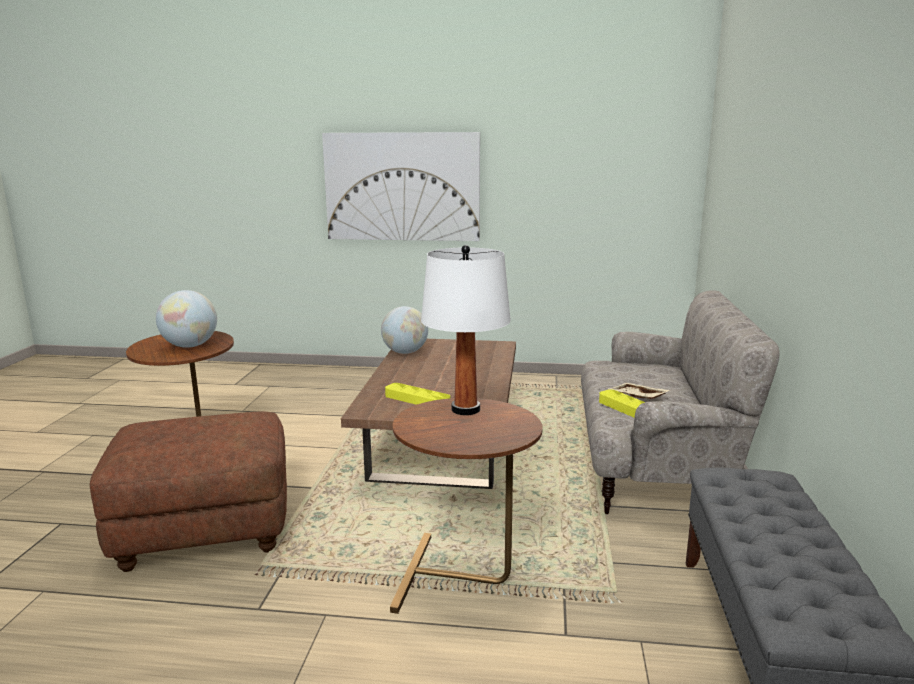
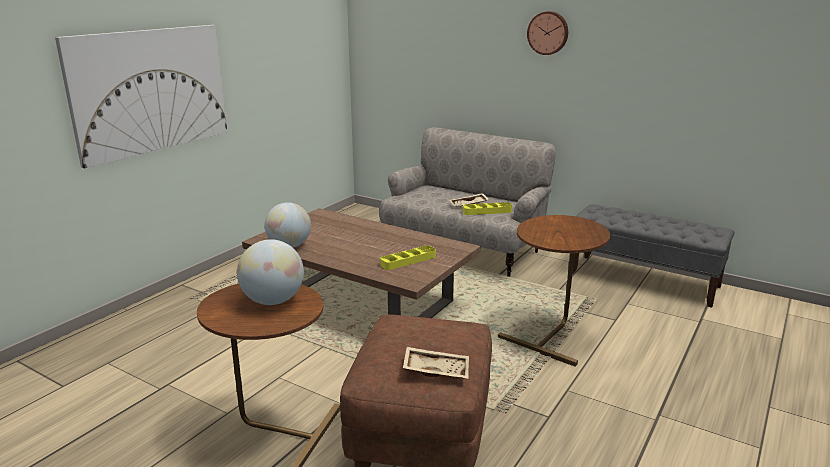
camera: 65 degrees left, 5 degrees up
(144, 446) = (436, 369): none -> beige tray
(465, 409) = (540, 227): white table lamp -> none
(809, 149) = (548, 33): none -> wall clock

